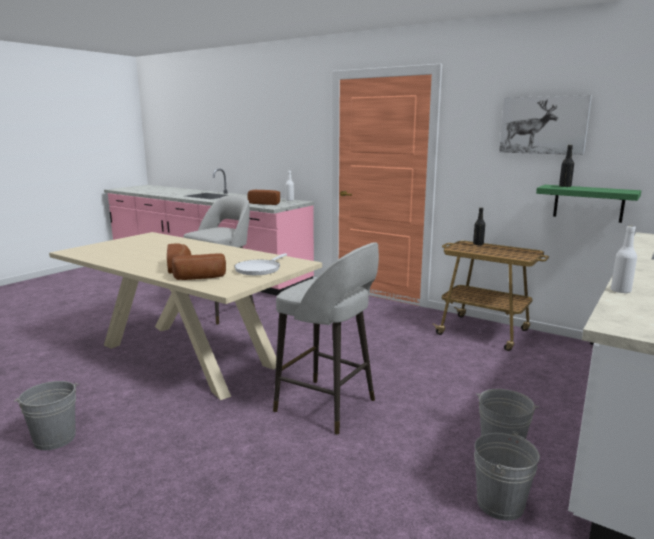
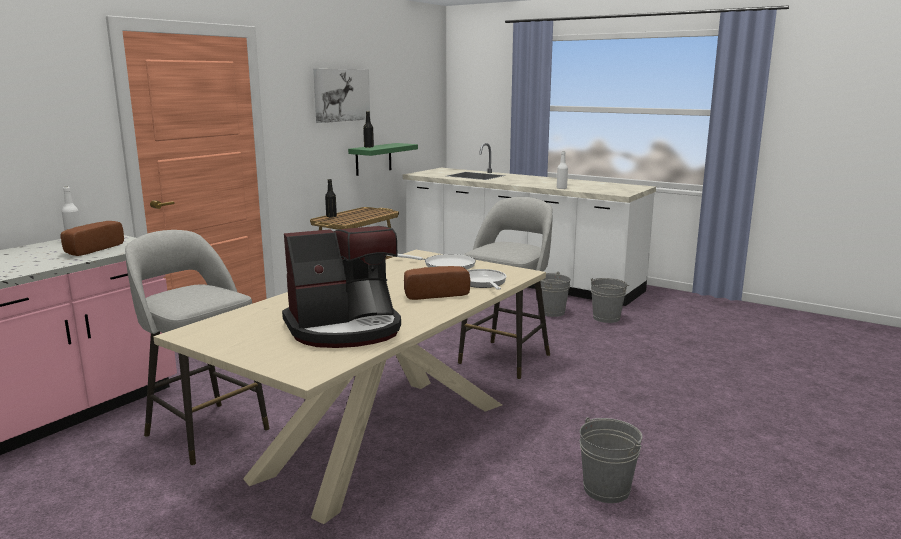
camera: 90 degrees left, 0 degrees up
(127, 253) = (345, 329): none -> coffee machine
(200, 278) = (483, 283): bread -> frying pan

